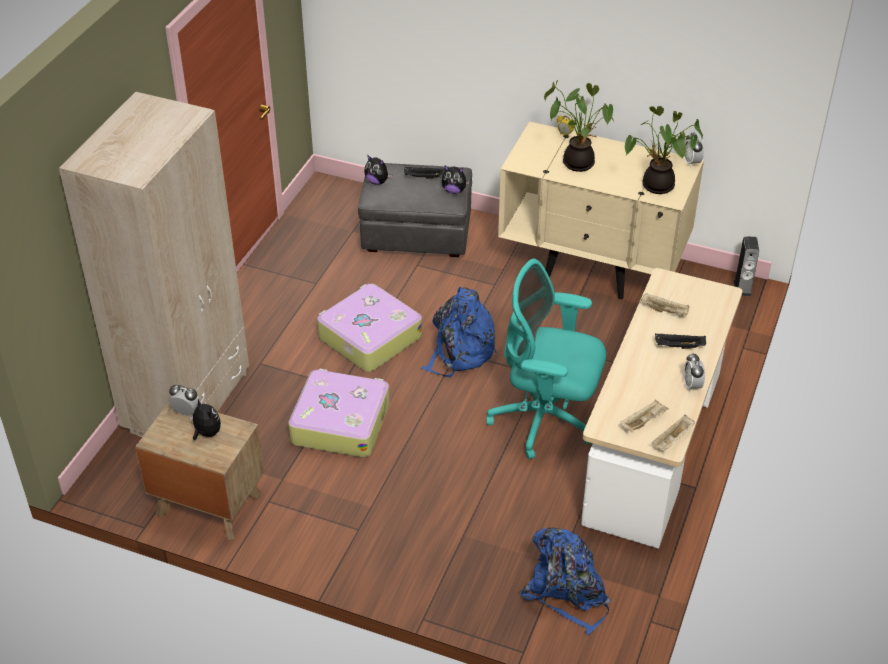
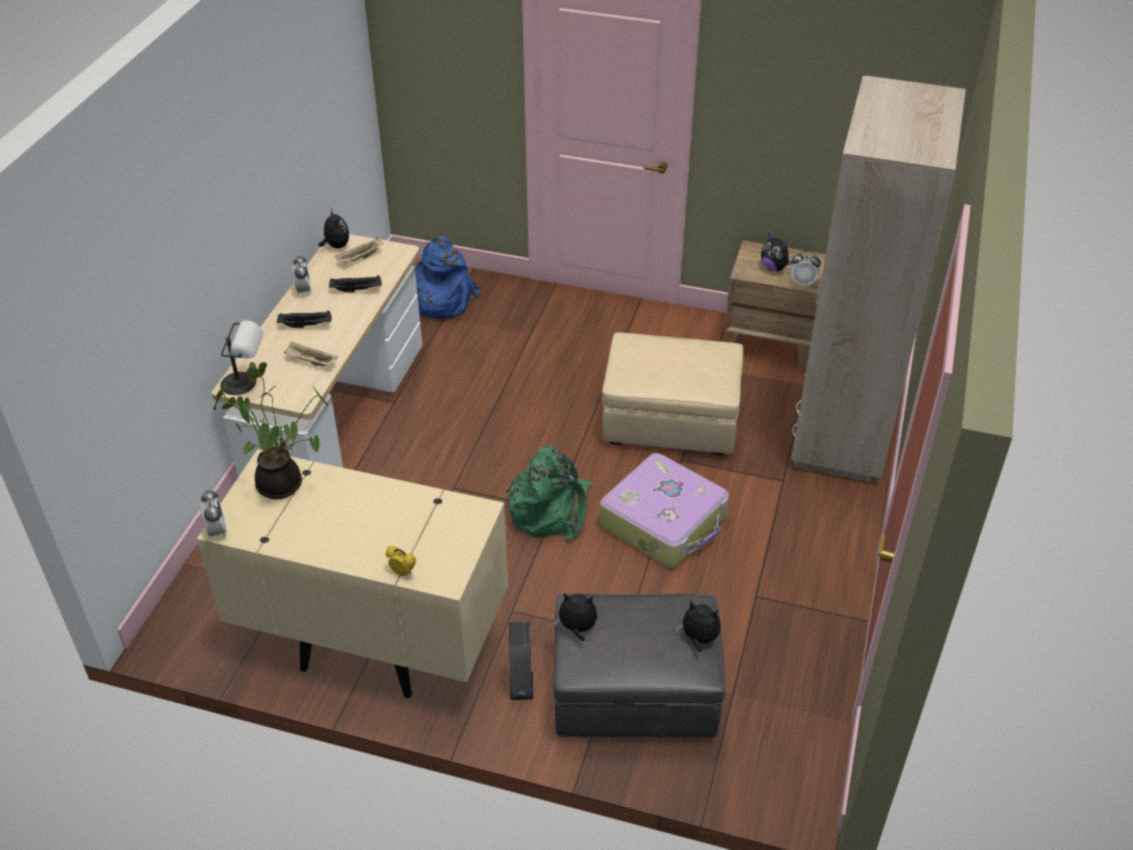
camera: 175 degrees right, 0 degrees up
(340, 422) = (670, 422): suitcase -> beige ottoman
(424, 177) = (627, 649): black tray -> black tray (357, 290)
(459, 352) = (551, 510): blue backpack -> green backpack
(549, 419) = (446, 439): turquoise office chair -> none
(578, 162) = (388, 521): potted plant -> none
(672, 440) = (336, 246): beige tray -> plush toy
(715, 295) = (246, 383): none -> table lamp
(742, 288) = (167, 628): speaker -> speaker (521, 685)

